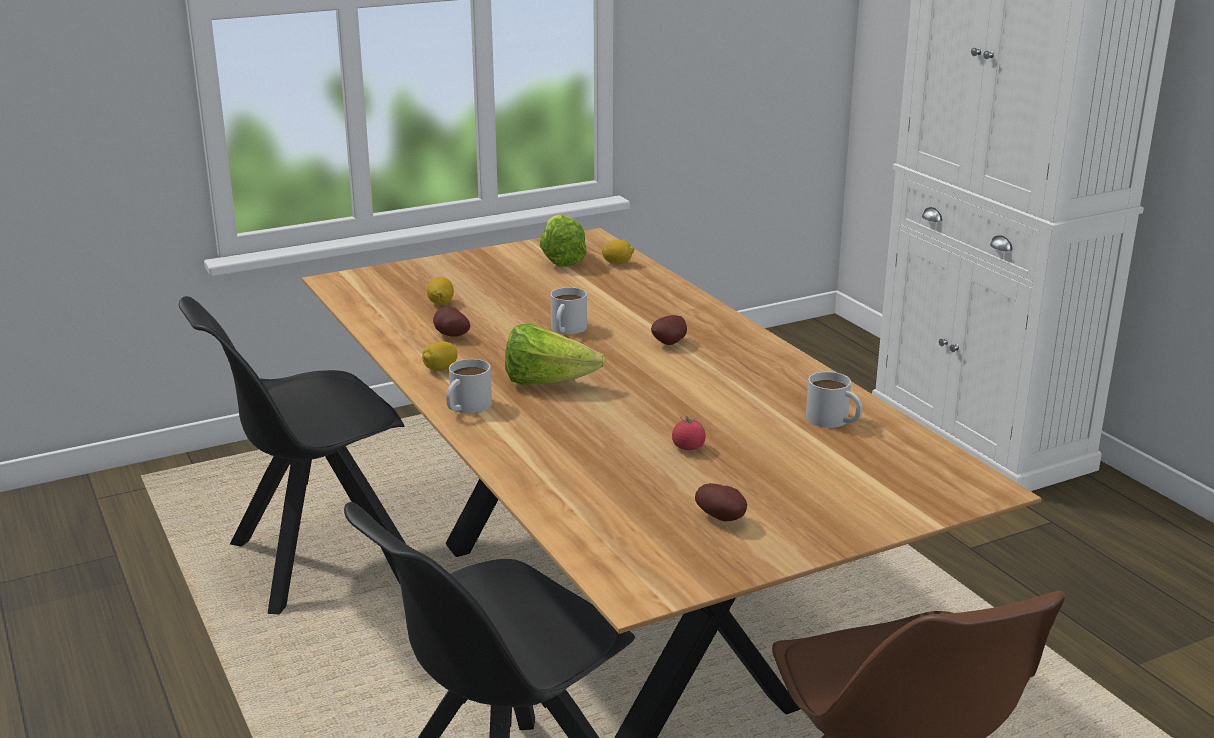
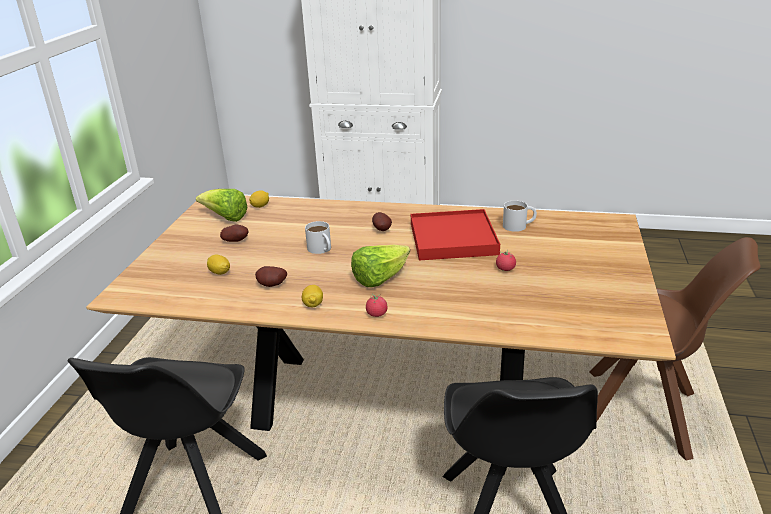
camera: 50 degrees left, 5 degrees up
(466, 407) = (376, 314): white mug -> tomato
(718, 390) = (452, 238): none -> red tray
(723, 518) = (588, 288): potato -> potato (236, 241)

